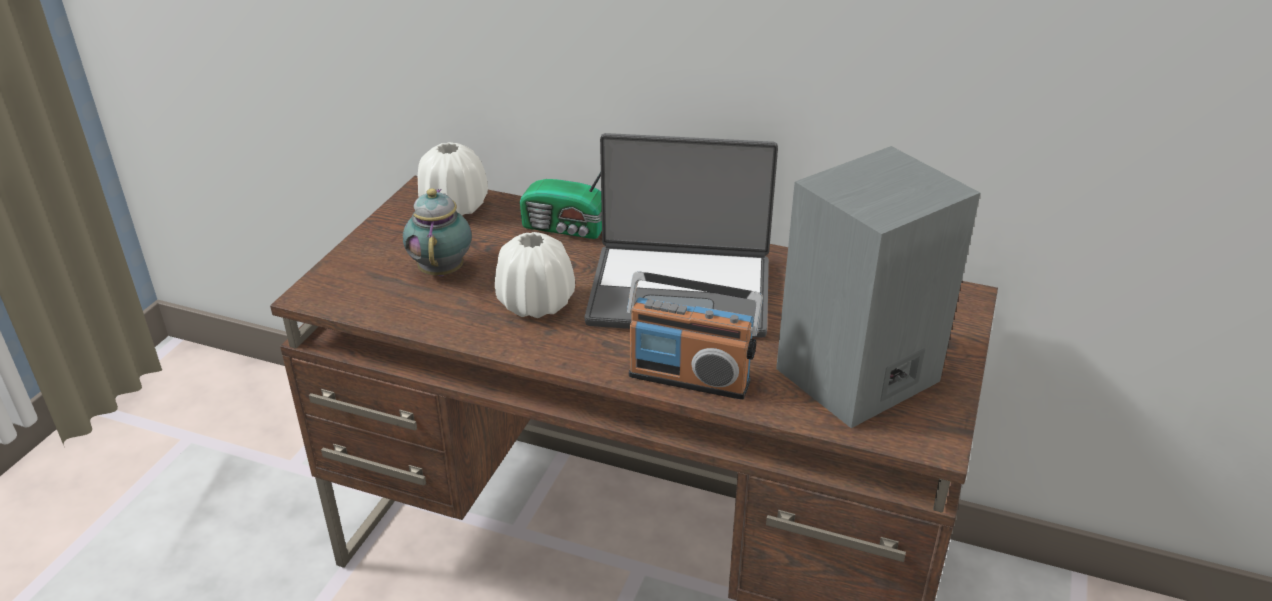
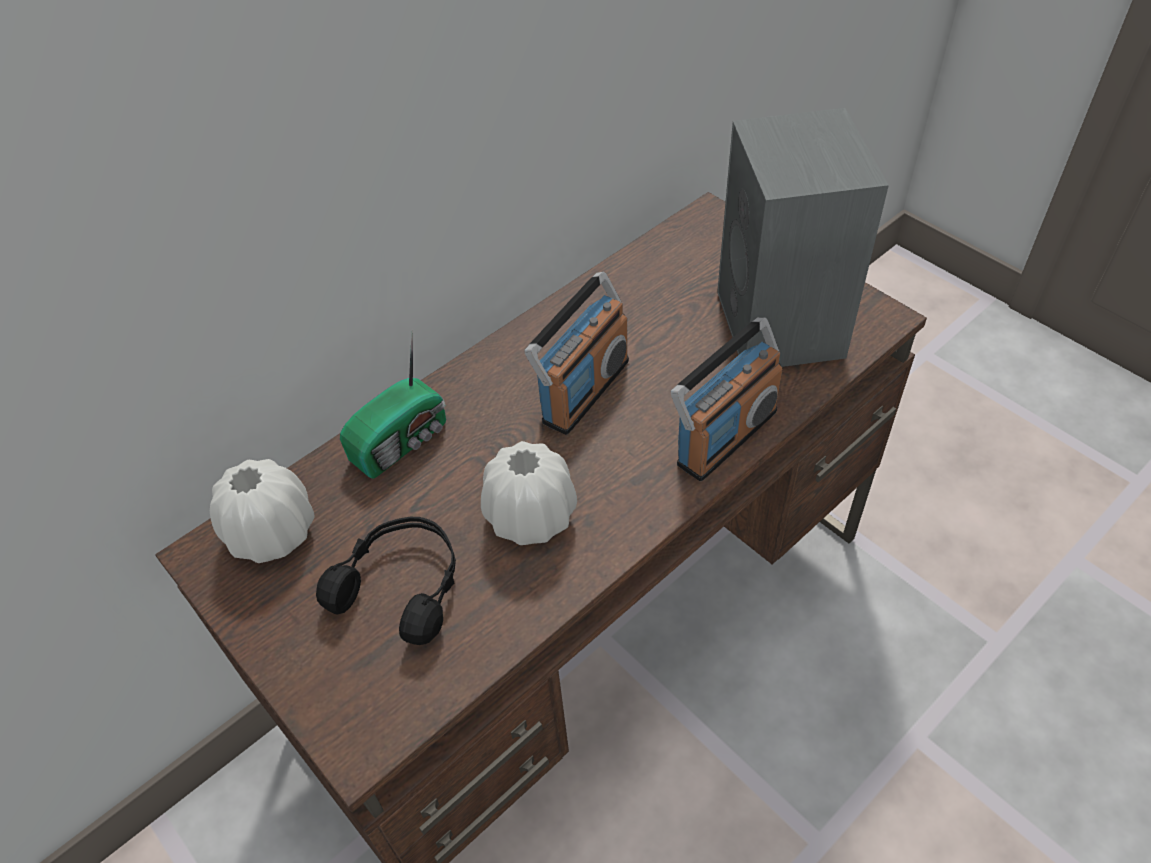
camera: 60 degrees left, 15 degrees up
(442, 269) = (403, 585): teapot -> black headphones
(680, 291) = (584, 390): laptop -> radio

